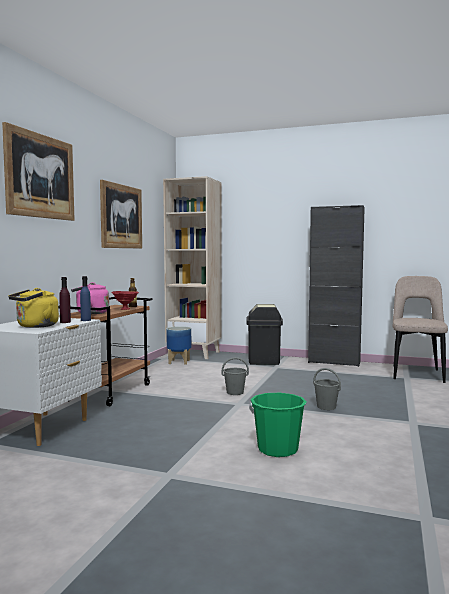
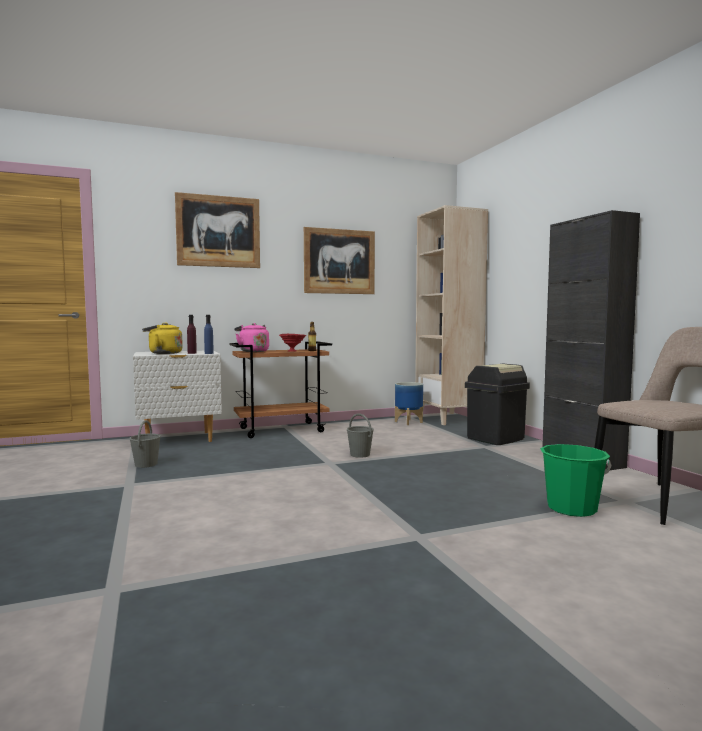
camera: 50 degrees right, 0 degrees up
(277, 449) = (227, 500): green bucket -> green bucket (571, 508)
(326, 407) = (389, 490): grey bucket -> grey bucket (146, 464)

